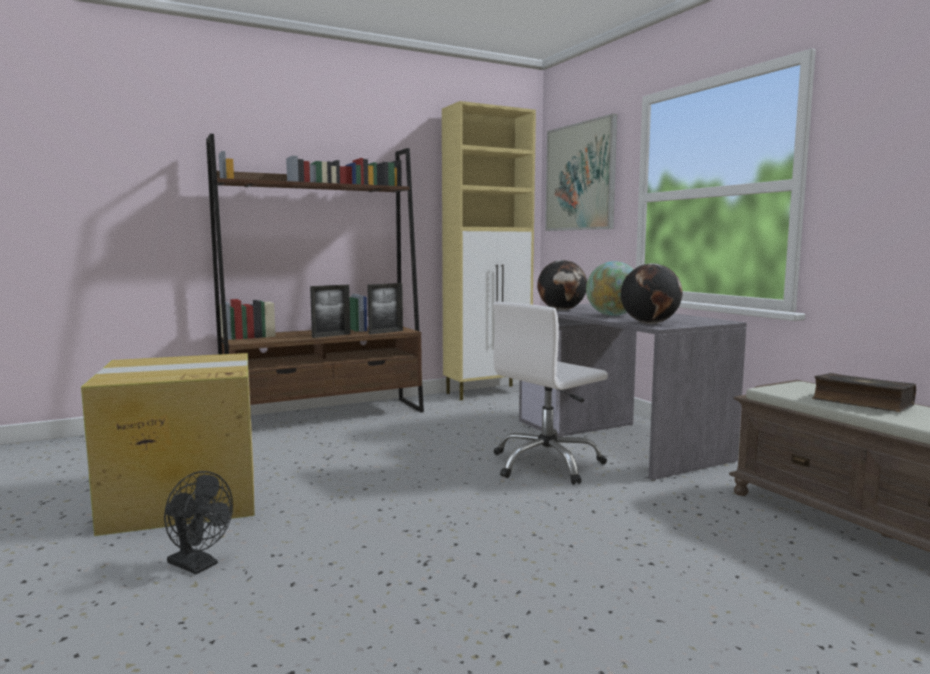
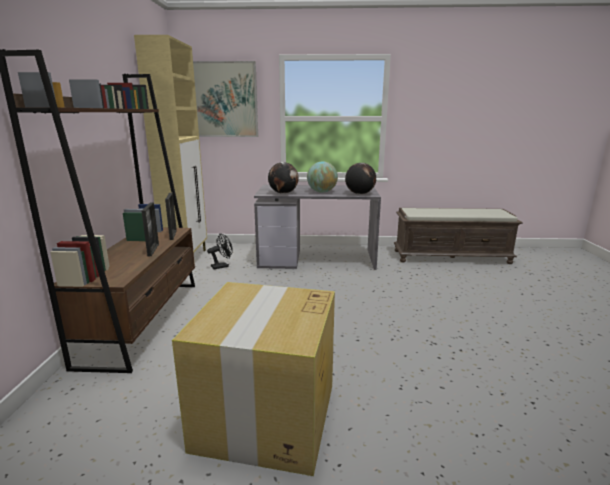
camera: 60 degrees left, 10 degrees up
(198, 565) = (401, 420): black fan -> black fan (222, 266)
(547, 464) = (334, 282): white office chair -> none
(861, 402) = (443, 212): book -> none

